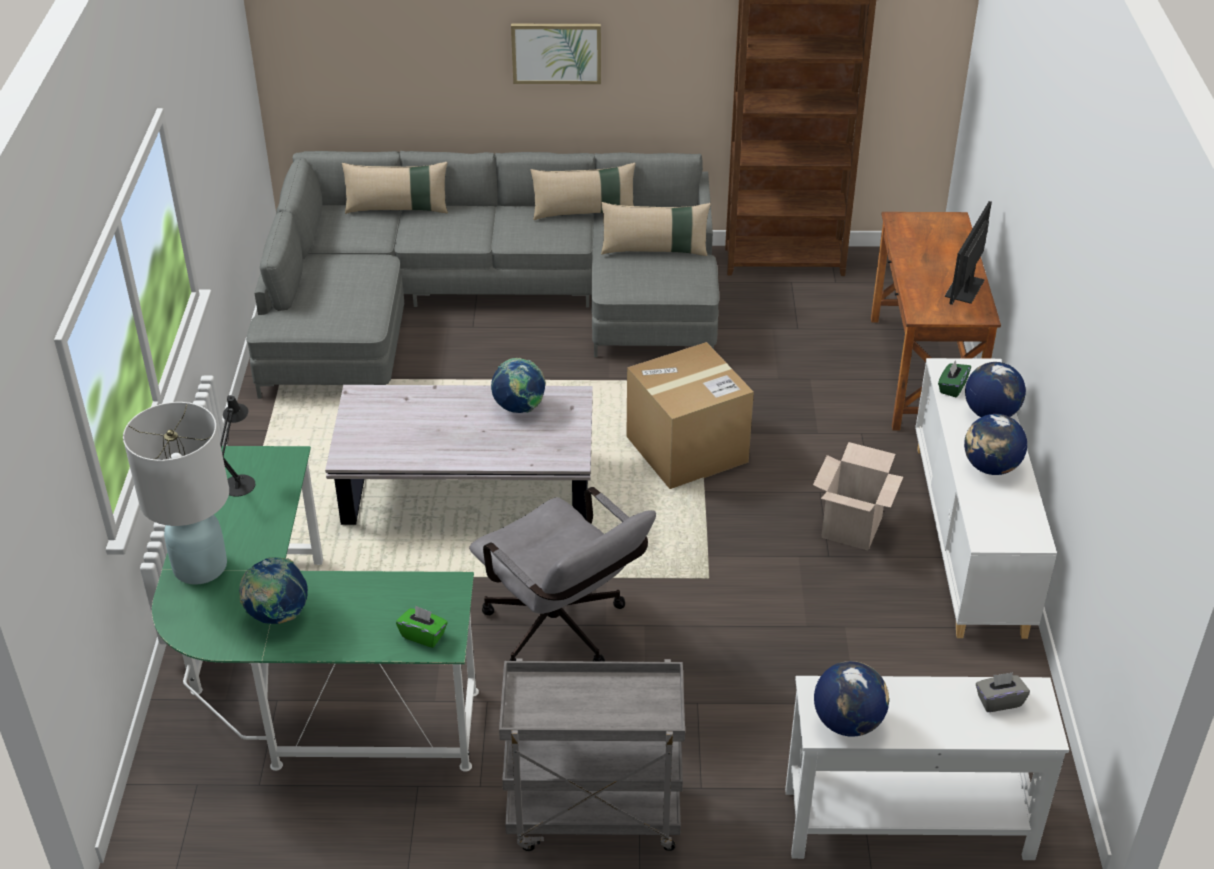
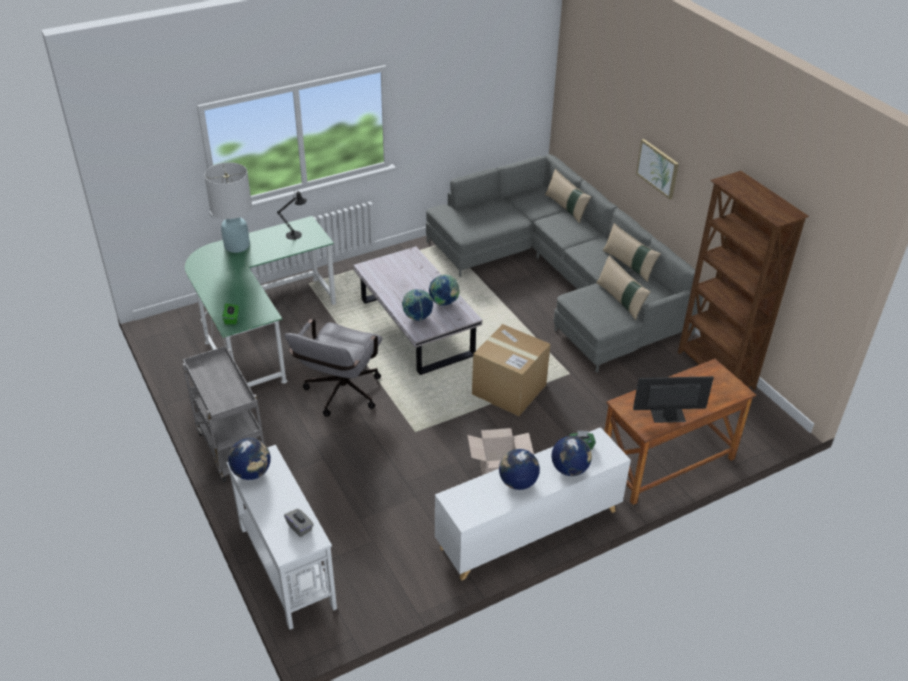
camera: 60 degrees right, 0 degrees up
(277, 615) = (220, 276): globe -> globe (417, 317)

